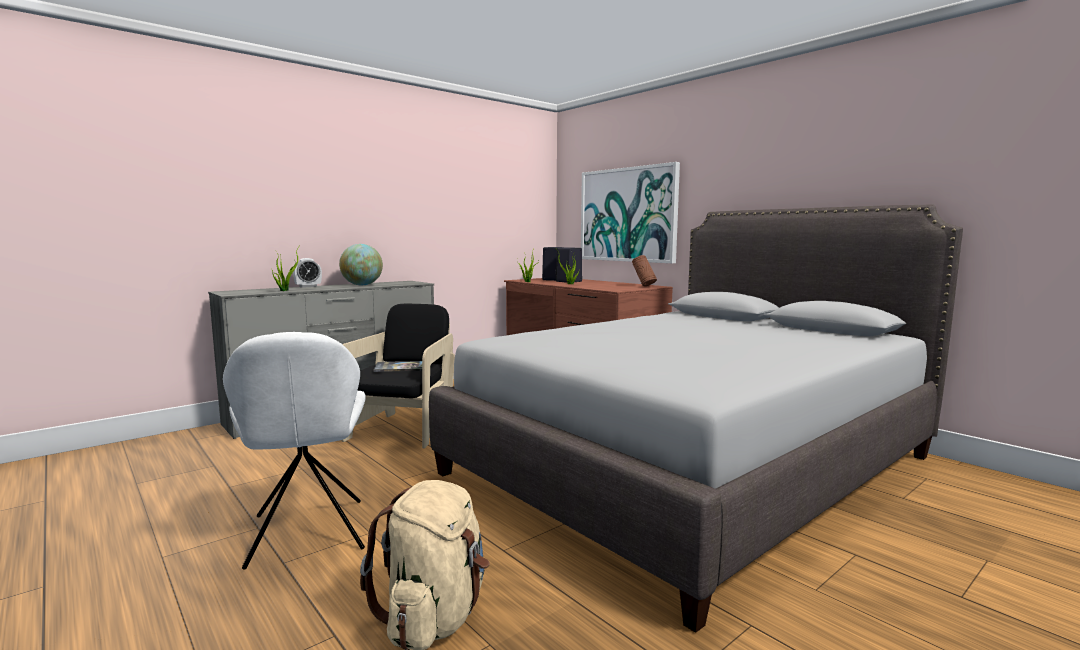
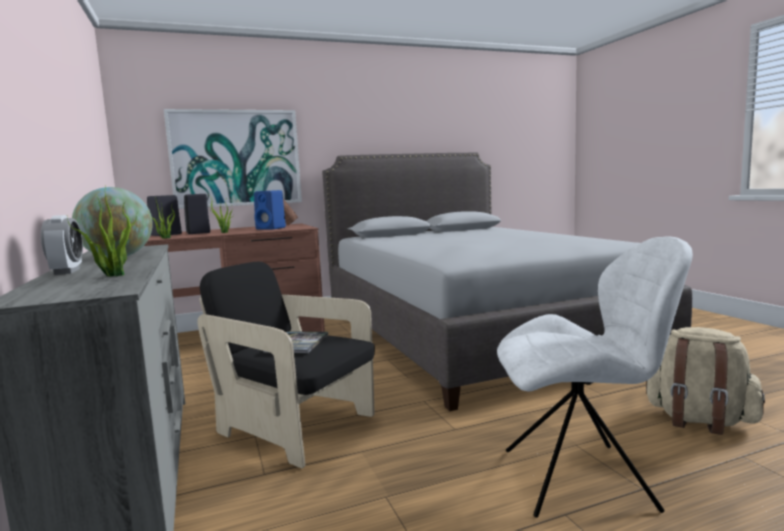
camera: 70 degrees left, 0 degrees up
(607, 286) = (271, 228): none -> blue speaker

